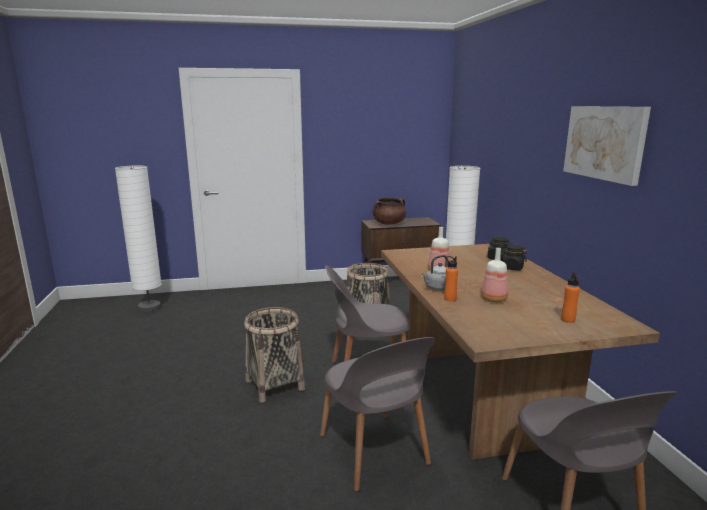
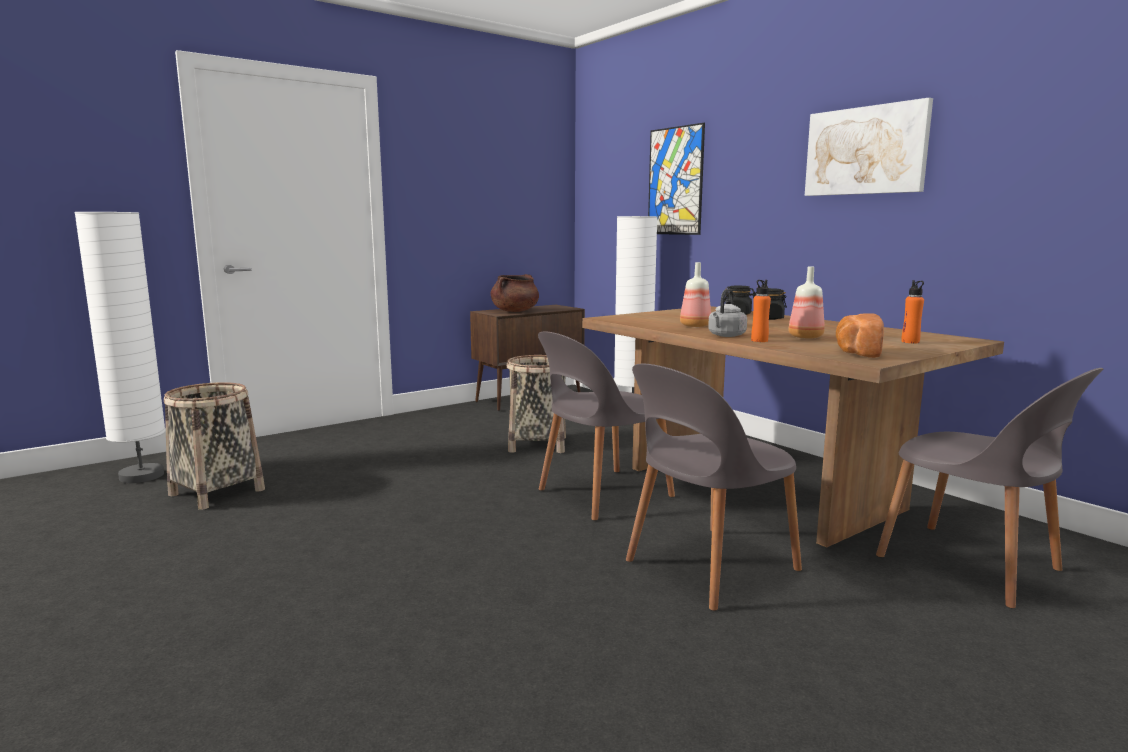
camera: 25 degrees left, 5 degrees down
(275, 384) = (485, 528): basket -> basket (217, 492)
(374, 451) = (708, 567): grey chair -> grey chair turned 105 degrees clockwise
(494, 327) = (856, 352): none -> bread
(498, 141) = (675, 181): none -> picture

